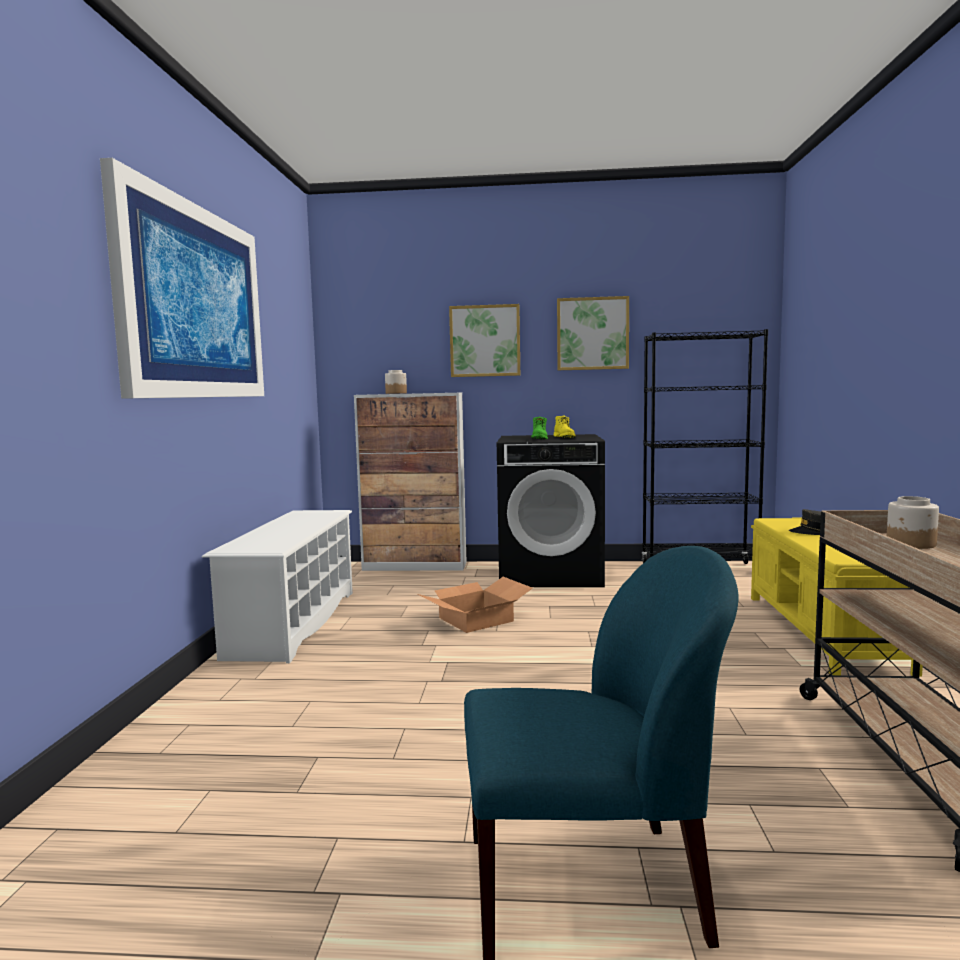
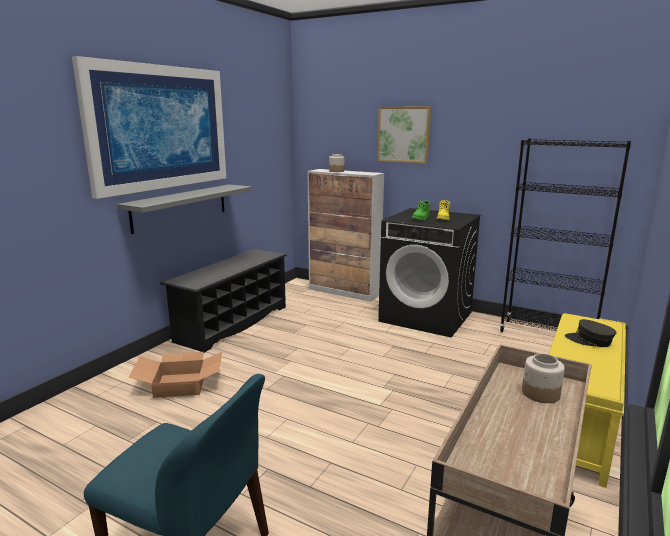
camera: 25 degrees right, 10 degrees up
(217, 433) = (180, 207): none -> grey shelf
(293, 622) = (232, 323): white shoe rack -> black shoe rack
(476, 619) = (335, 345): cardboard box -> cardboard box (181, 384)
(592, 333) = (486, 133): picture -> none

